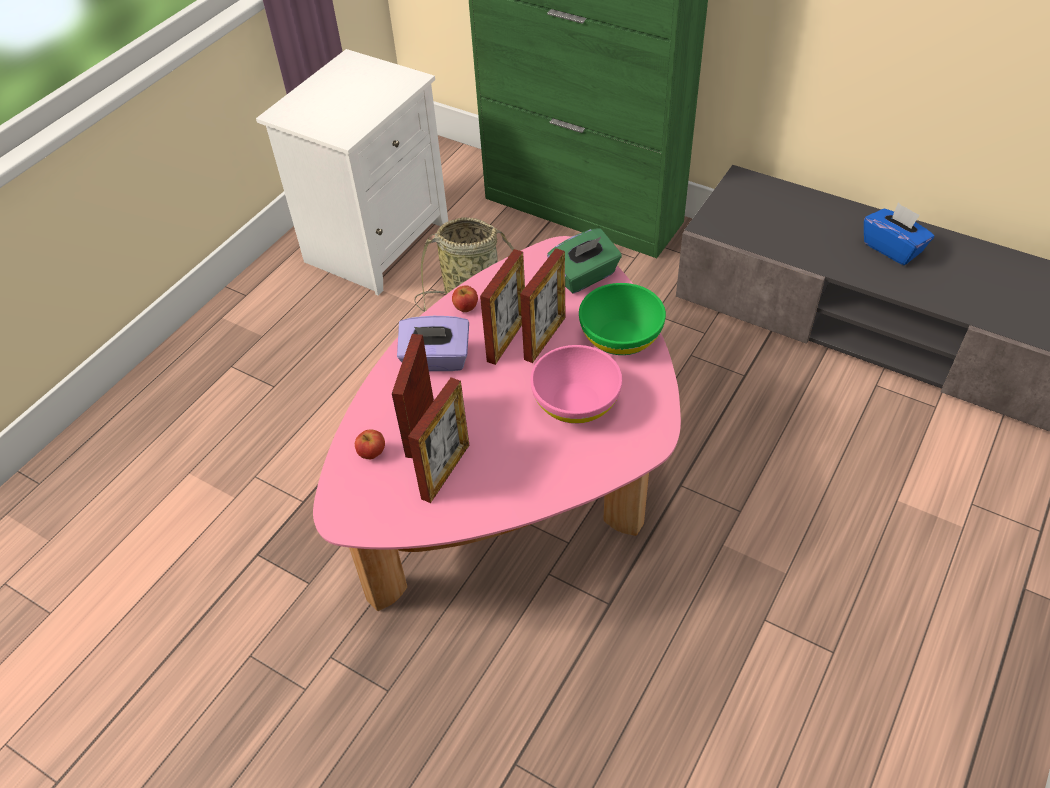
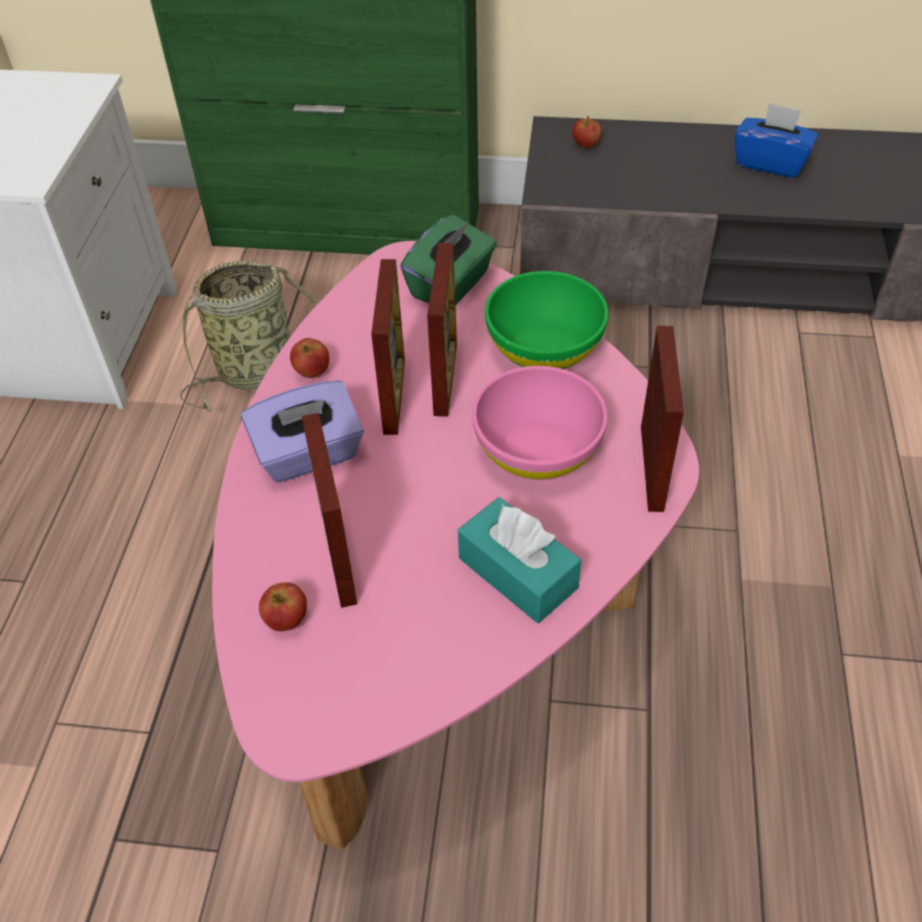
camera: 25 degrees left, 0 degrees up
(445, 471) = (412, 607): picture frame -> picture frame (652, 468)
(518, 473) = (517, 573): none -> turquoise tissue box
(757, 197) = (586, 145): none -> apple

